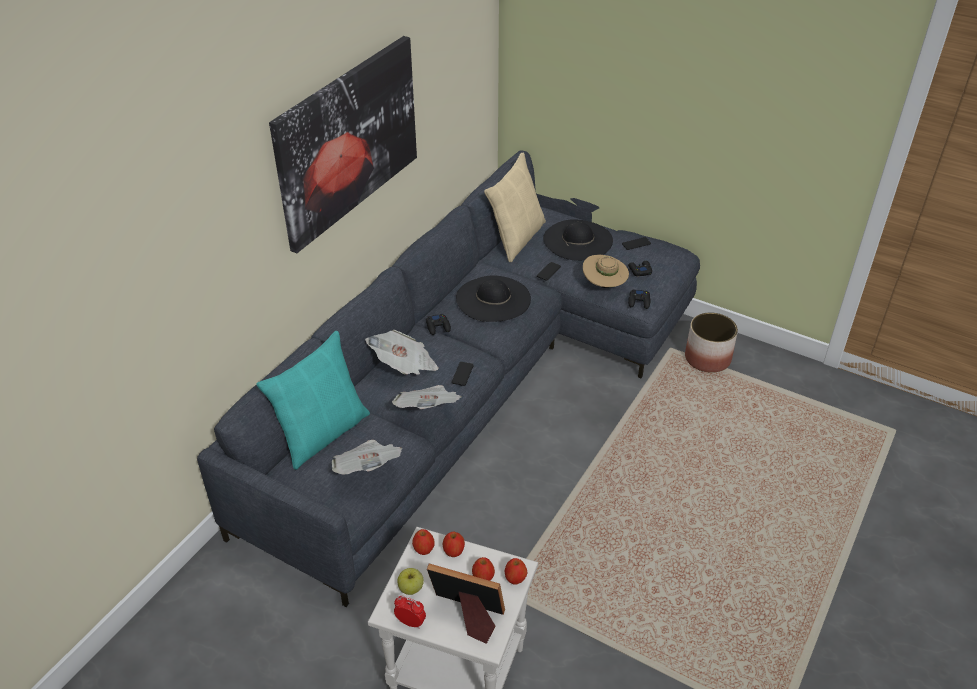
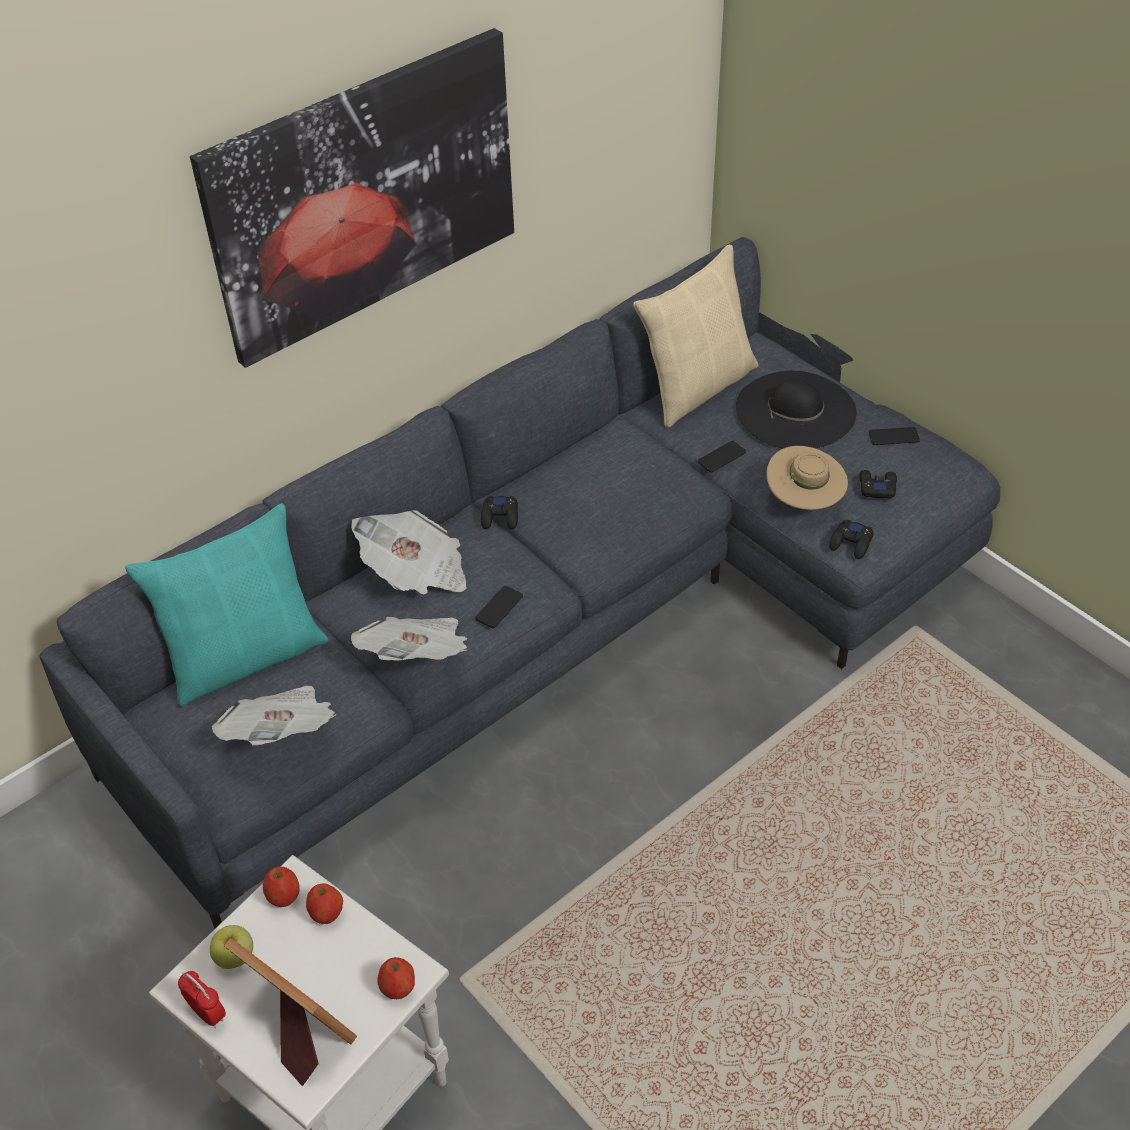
camera: 20 degrees right, 5 degrees up
(483, 577) = (350, 971): apple -> none
(493, 299) = (607, 487): black hat -> none
(708, 358) = (974, 660): planter -> none

